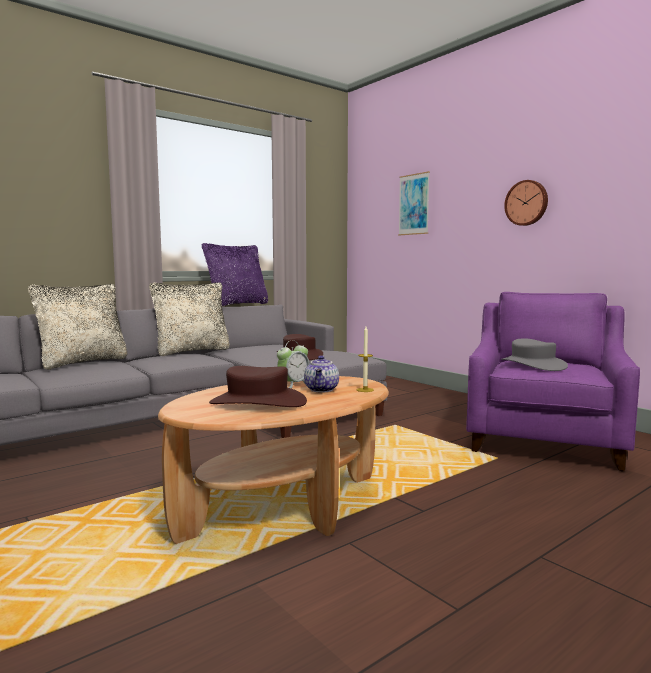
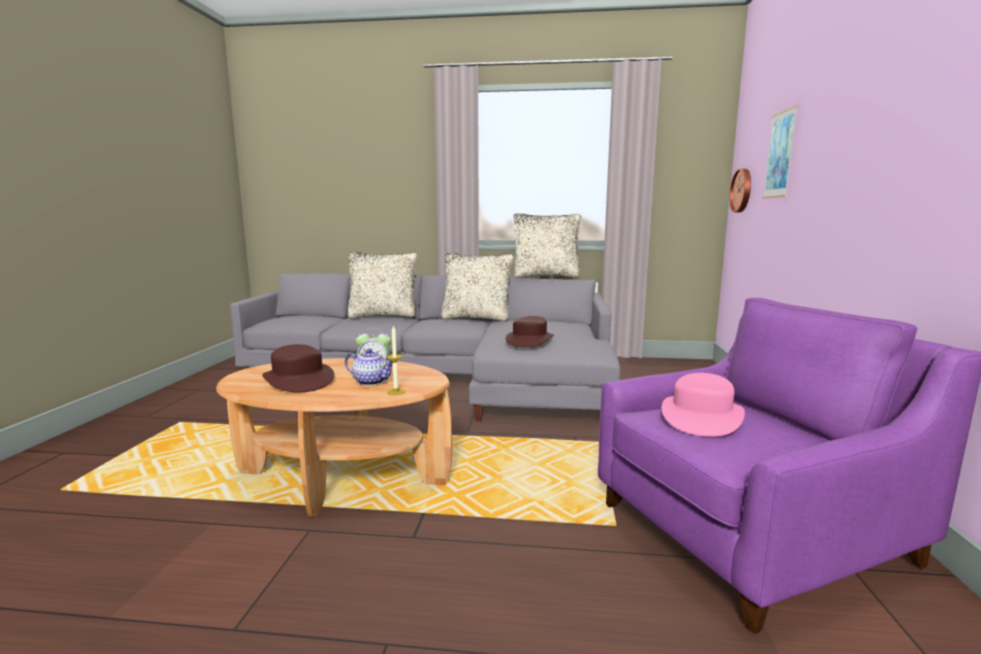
camera: 45 degrees right, 5 degrees up
(238, 305) = (546, 277): purple pillow -> beige pillow
(322, 390) = (371, 381): teapot -> teapot turned 120 degrees counterclockwise
(527, 203) = (889, 148): wall clock -> wall clock (742, 190)
(532, 365) = (701, 416): grey hat -> pink hat

